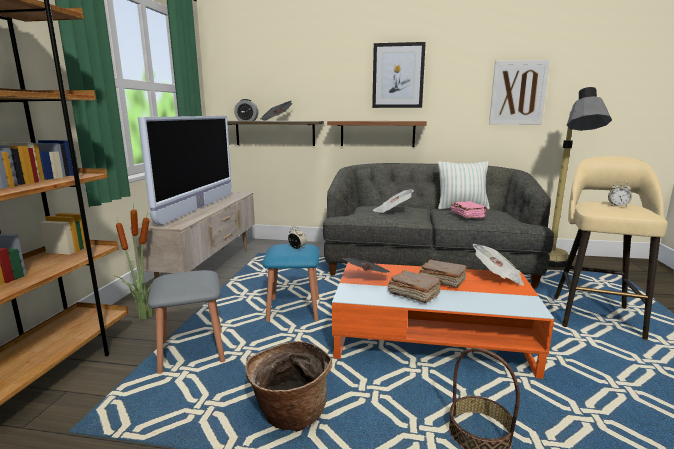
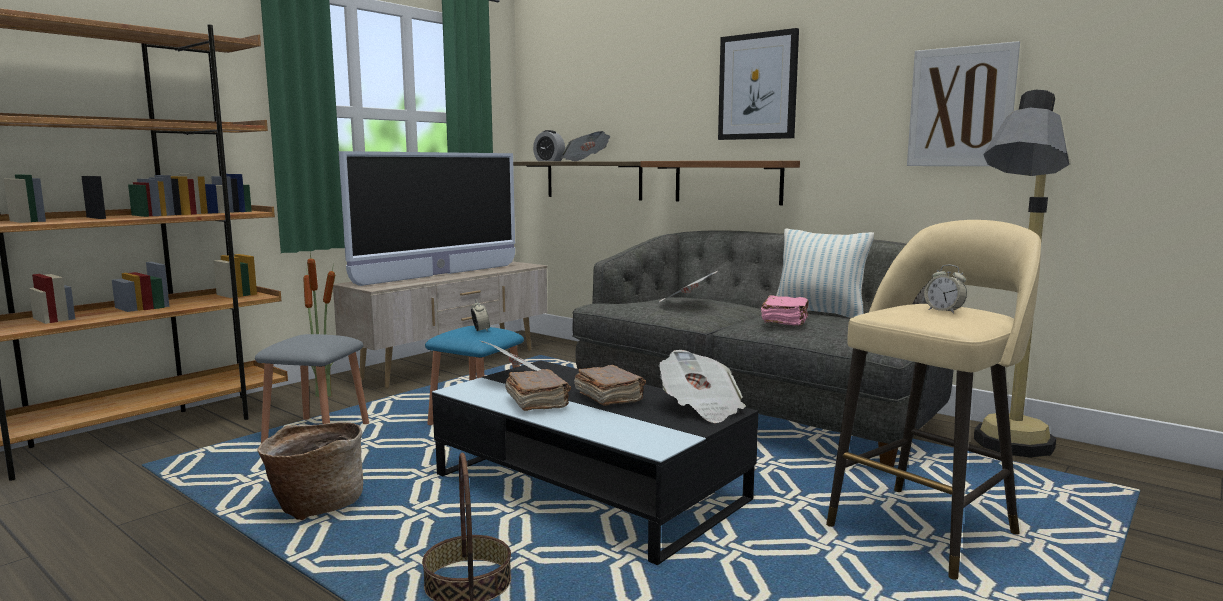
camera: 30 degrees right, 5 degrees down
(431, 339) = (589, 487): orange coffee table -> black coffee table

